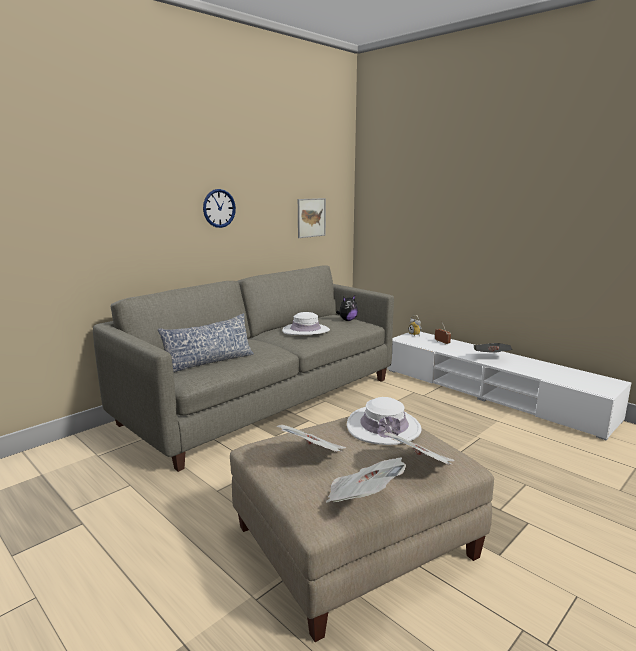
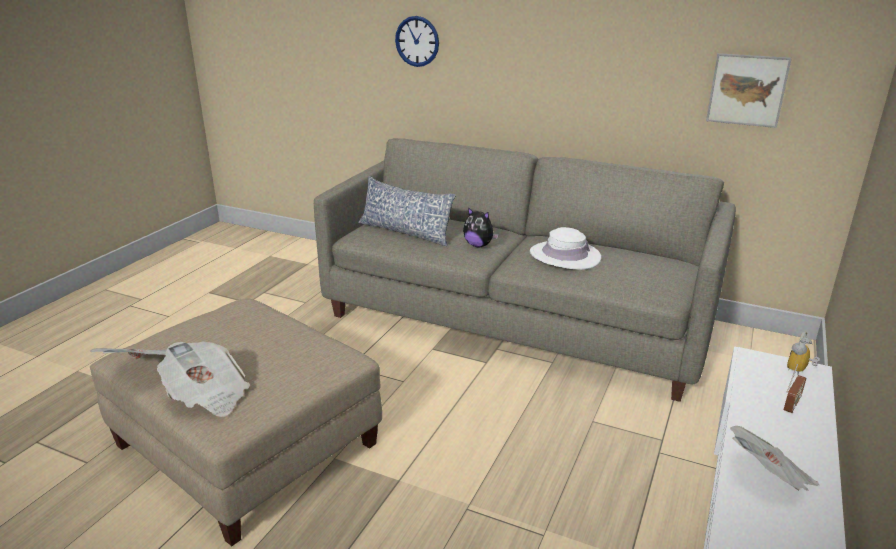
camera: 70 degrees right, 10 degrees up
(219, 208) = (559, 53): wall clock -> wall clock (417, 41)
(313, 455) = (221, 331): newspaper -> none
(347, 320) = (659, 275): plush toy -> plush toy (479, 245)
(383, 427) = (296, 361): white hat -> none

